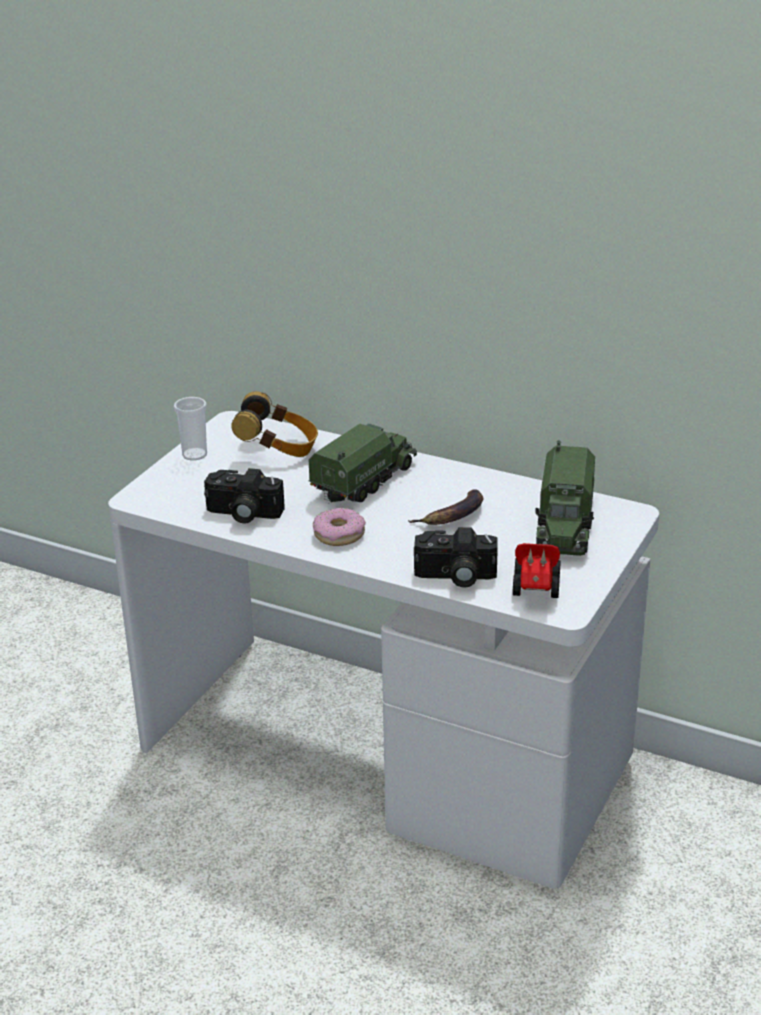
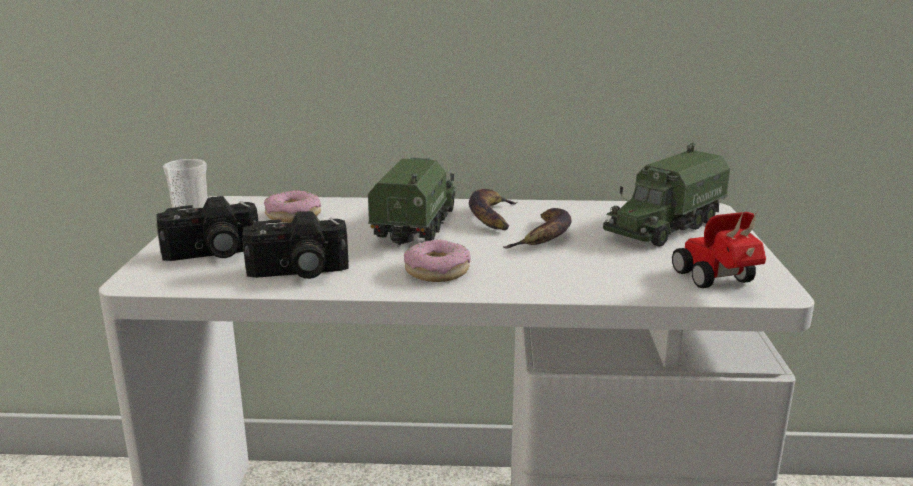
camera: 25 degrees left, 10 degrees down
(278, 449) = (293, 215): headphones -> donut
(433, 484) = (492, 217): none -> banana
(455, 577) = (615, 284): camera -> camera (212, 254)
(564, 526) = (664, 227): toy truck -> toy truck turned 60 degrees clockwise

